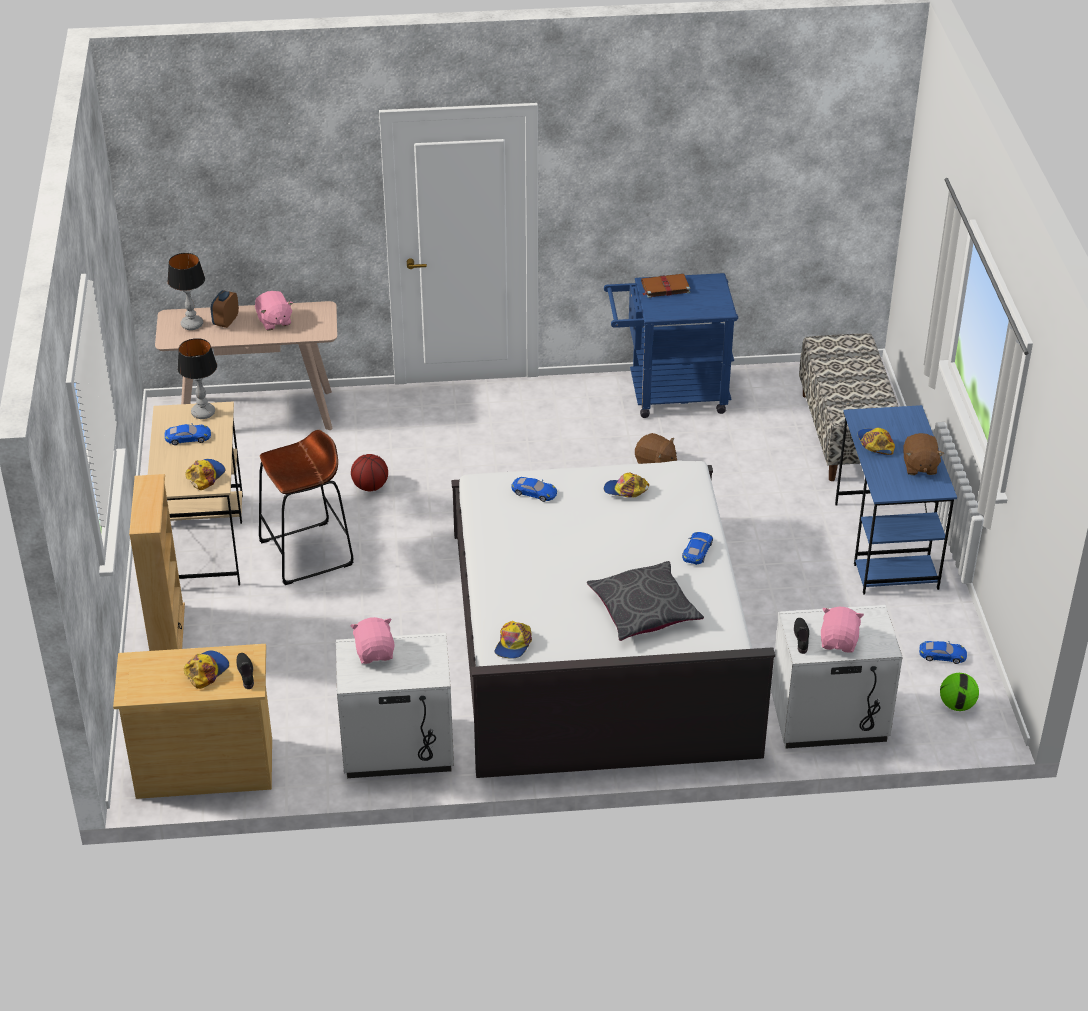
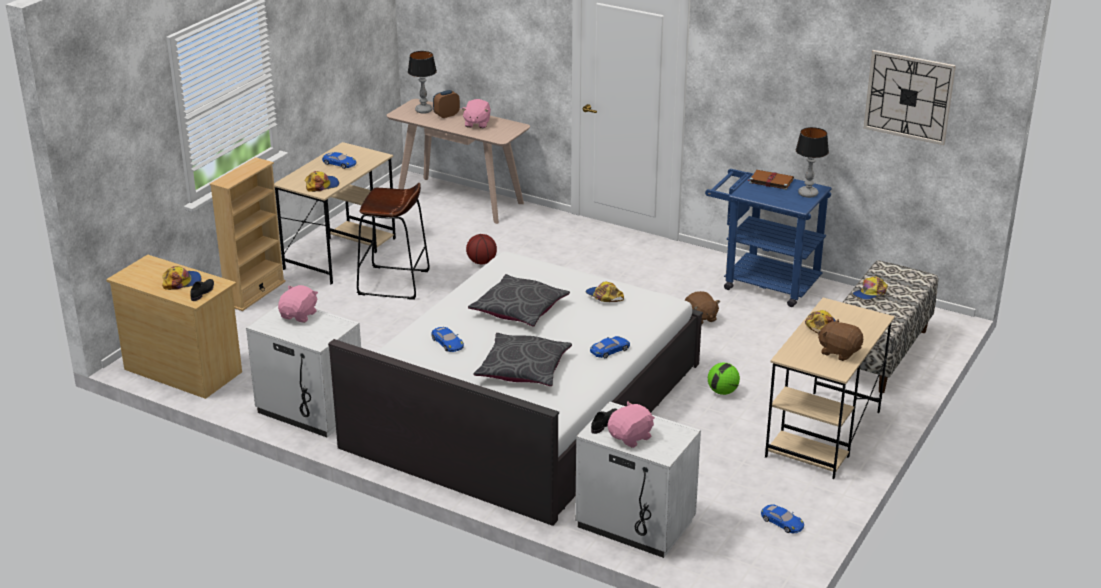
camera: 35 degrees right, 10 degrees down
(203, 413) = (366, 154): table lamp -> table lamp (808, 194)
(513, 644) = (406, 353): cap -> cap (870, 293)
(534, 492) = (538, 276): blue toy car -> blue toy car (447, 343)
(562, 542) = (519, 309): none -> grey pillow
(805, 160) = (909, 96): none -> wall clock
(886, 546) = (823, 434): blue desk -> beige desk
(919, 466) = (839, 352): brown plush toy -> brown plush toy turned 90 degrees clockwise
(957, 705) = (752, 560): football -> football (722, 392)

